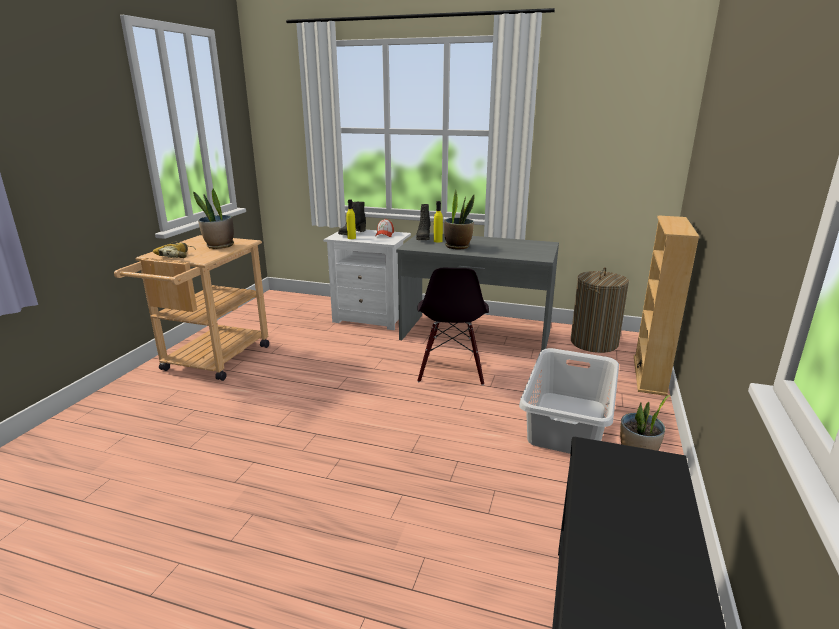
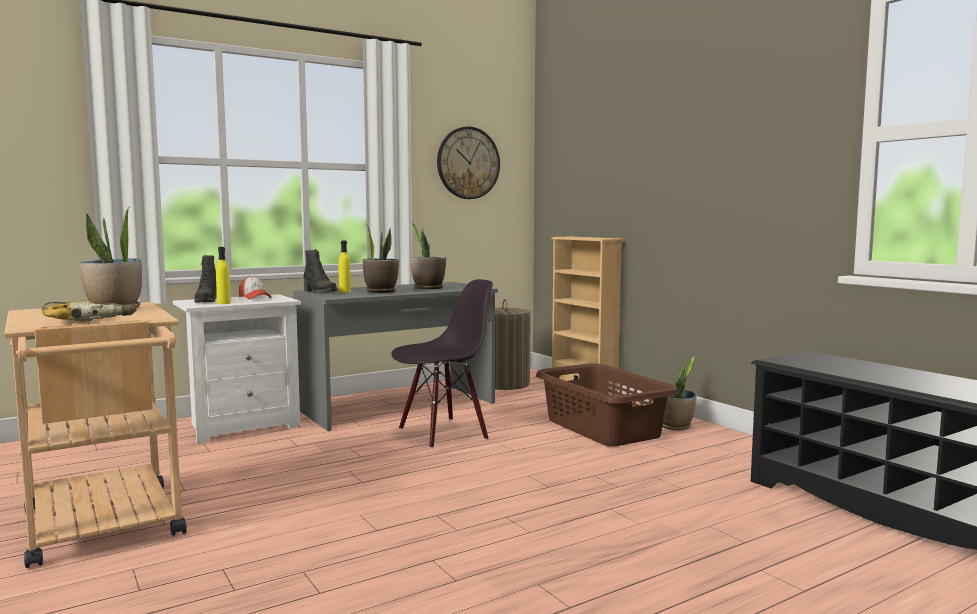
camera: 50 degrees left, 15 degrees down
(451, 372) = (443, 433): black chair -> black chair turned 75 degrees counterclockwise
(502, 249) = (428, 288): none -> potted plant
(566, 423) = (602, 428): grey laundry basket -> brown laundry basket
(606, 127) = (468, 163): none -> wall clock

